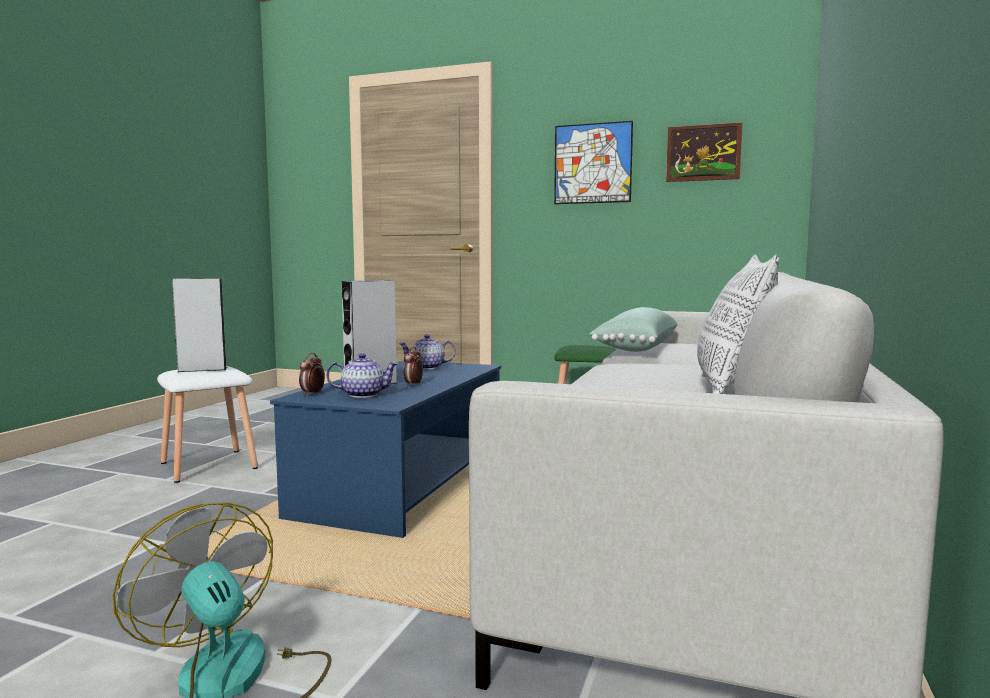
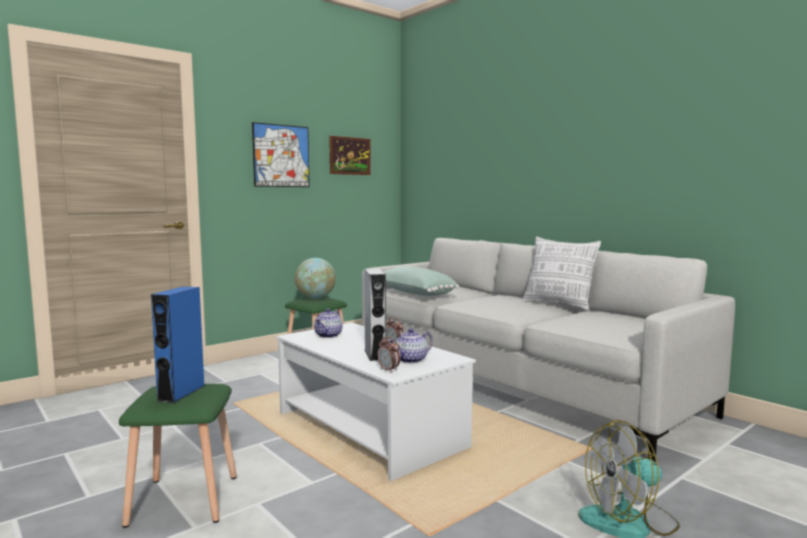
camera: 60 degrees left, 0 degrees up
(202, 369) = (181, 393): grey speaker -> blue speaker
(210, 465) = (183, 499): white stool -> green stool
(362, 394) = (411, 360): teapot -> teapot turned 150 degrees counterclockwise
(403, 486) = (369, 430): blue coffee table -> white coffee table
(590, 346) = (315, 298): none -> globe

